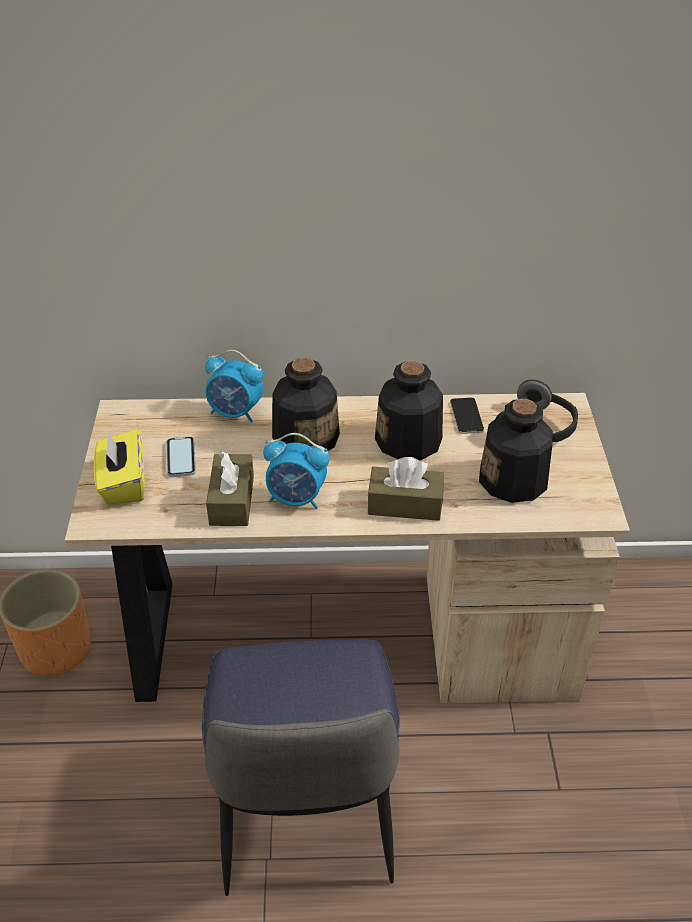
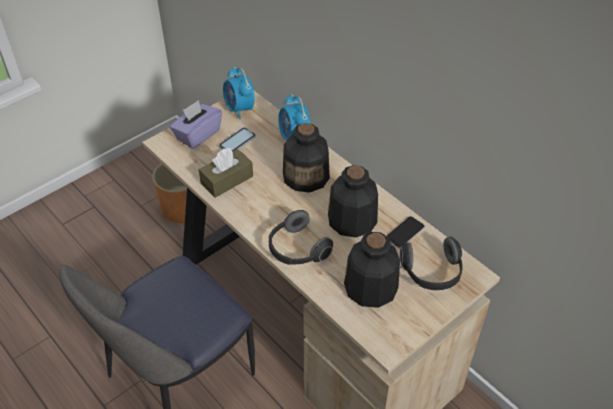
camera: 50 degrees right, 5 degrees up
(123, 484) = (197, 135): yellow tissue box -> purple tissue box
(296, 498) = (254, 203): alarm clock -> alarm clock (239, 109)
(405, 504) = (297, 250): brown tissue box -> headphones

